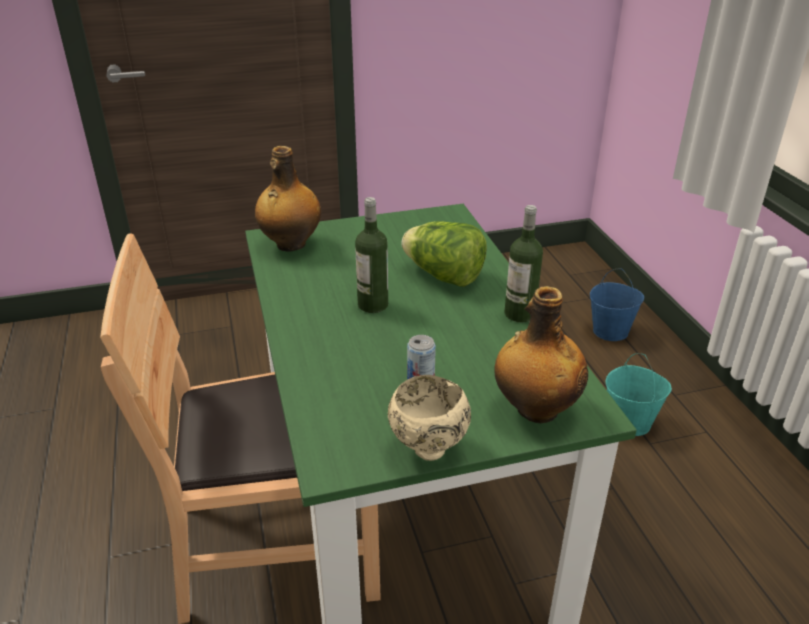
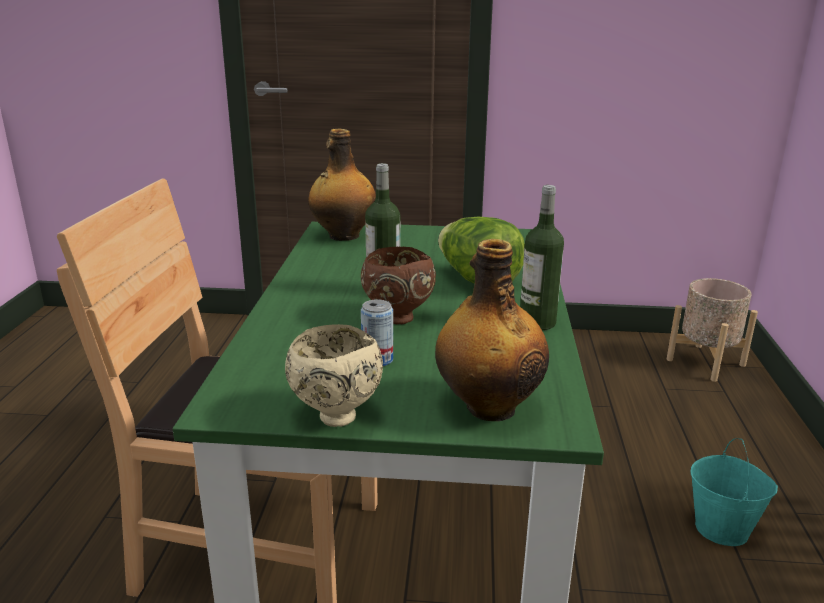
camera: 20 degrees right, 10 degrees down
(405, 334) = (397, 318): none -> brown bowl
(566, 273) = (705, 362): none -> beige planter
(610, 331) = (737, 429): blue bucket -> none

